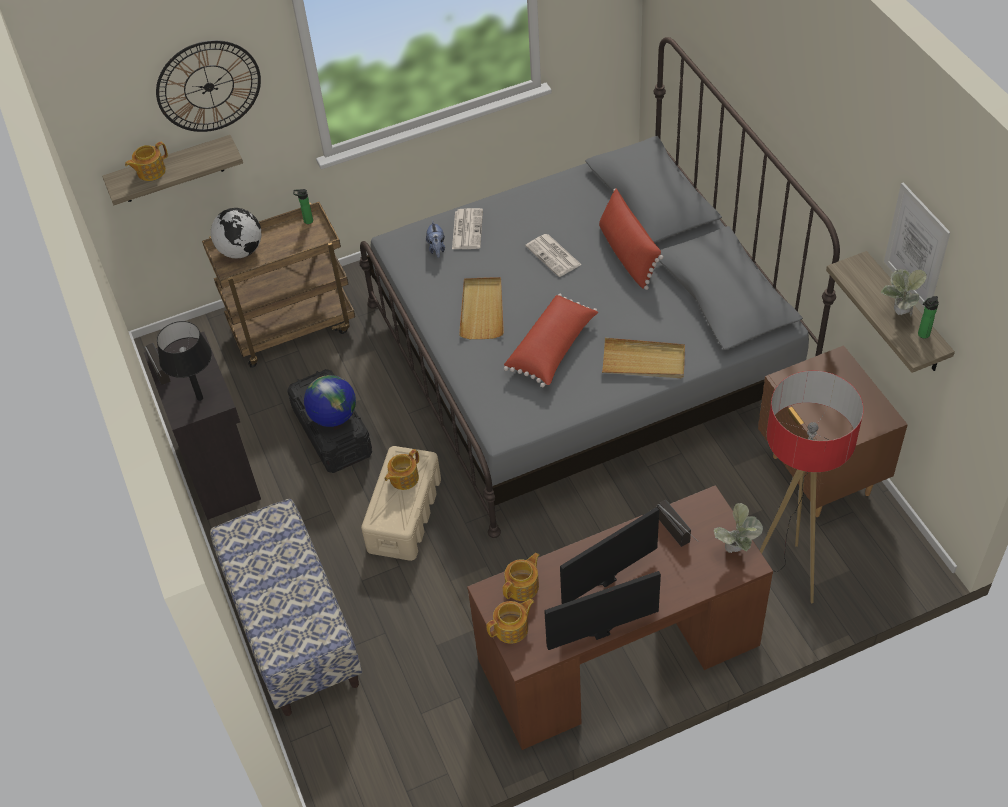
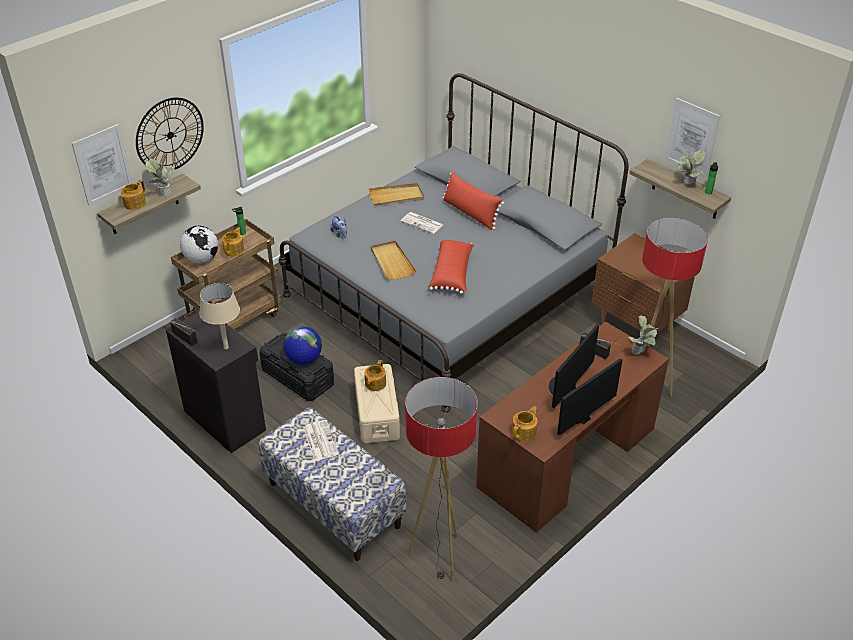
camera: 25 degrees left, 10 degrees down
(108, 119) = (103, 165): none -> picture
(191, 162) = (163, 193): none -> potted plant
(200, 398) = (226, 347): black table lamp -> beige table lamp
(385, 744) = (439, 557): none -> floor lamp
(467, 229) = (355, 219): newspaper -> newspaper (320, 440)
(523, 586) = (517, 406): teapot -> teapot (234, 250)
(643, 361) = (515, 268): beige tray -> beige tray (396, 196)

